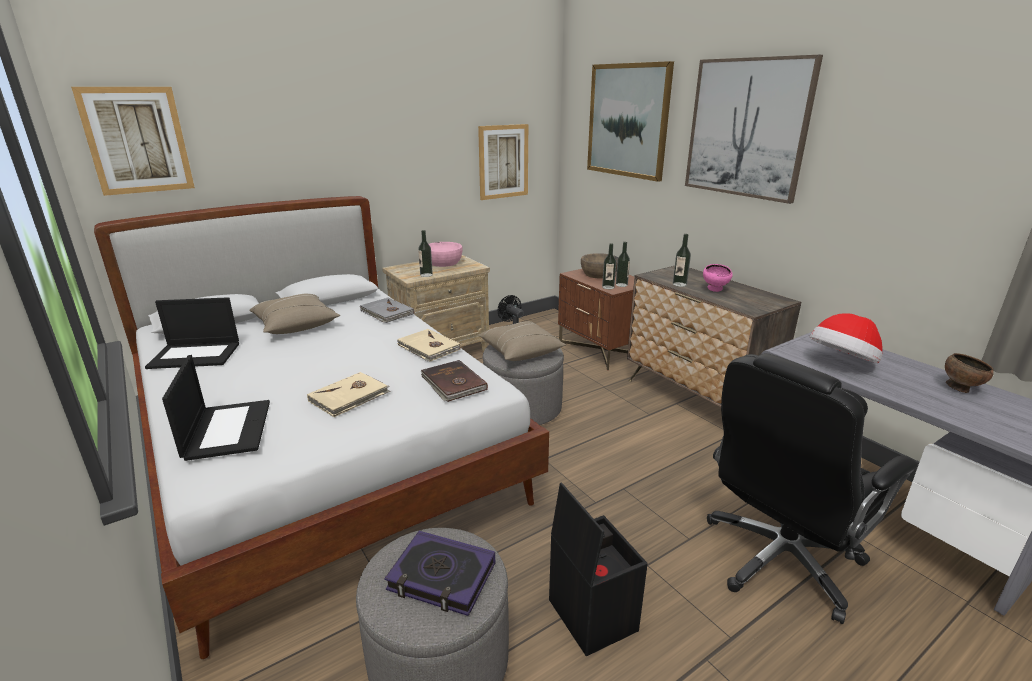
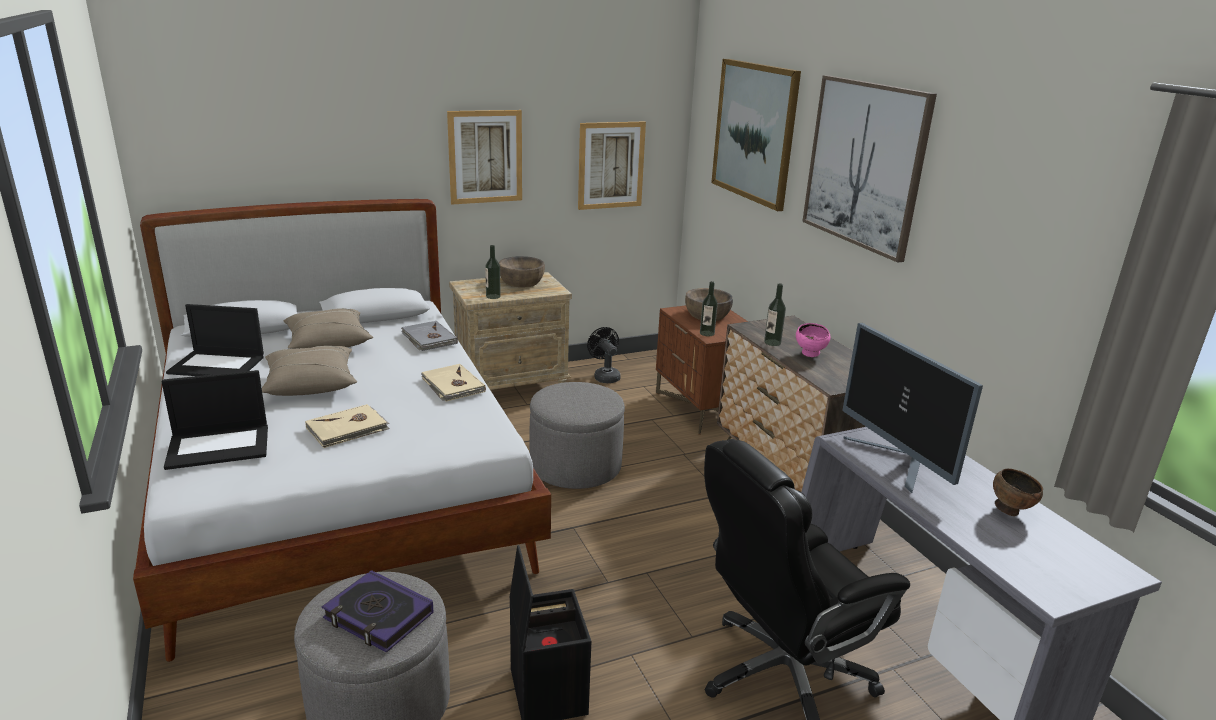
camera: 10 degrees right, 0 degrees up
(137, 140) = (192, 132): picture -> picture (485, 157)
(227, 429) = (220, 446): laptop -> laptop turned 75 degrees clockwise
(443, 262) = (521, 282): pink bowl -> brown bowl
(453, 383) = (457, 429): brown book -> none
(520, 351) = (574, 400): beige pillow -> beige pillow (310, 384)
(621, 285) = (725, 332): bottle -> none
(842, 363) = (896, 462): hat -> monitor

